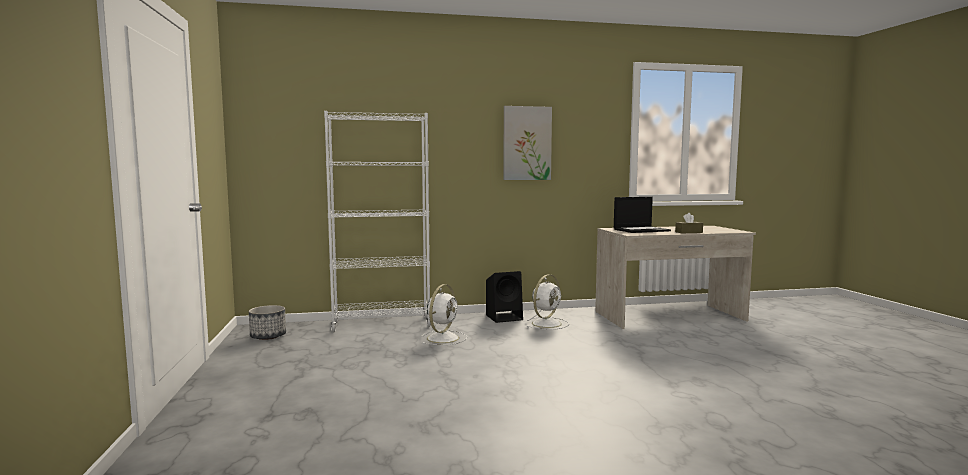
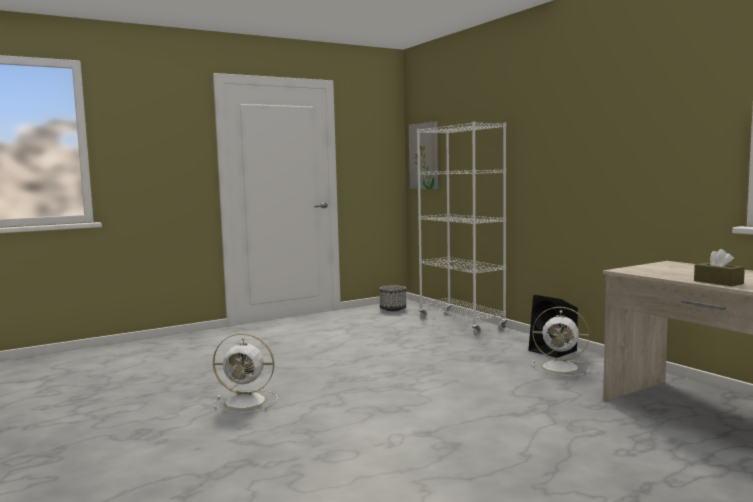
camera: 70 degrees right, 0 degrees up
(443, 338) = (452, 343): white fan -> white fan (247, 401)
(527, 143) = (604, 142): picture -> picture (424, 156)
(641, 230) = (687, 270): laptop -> none

